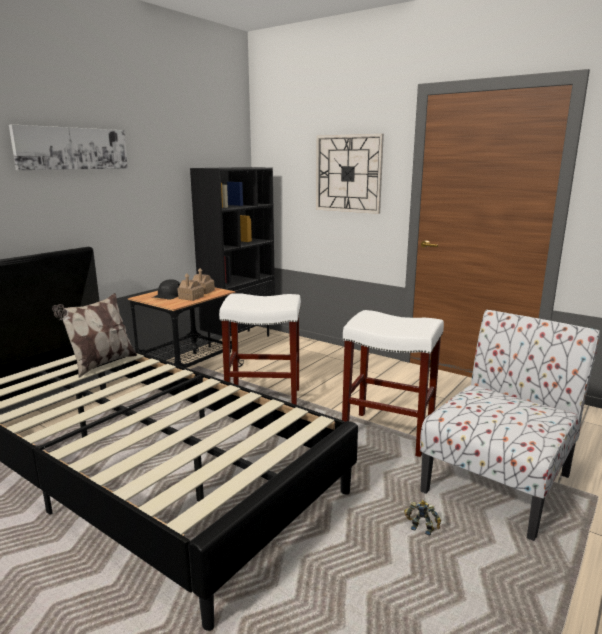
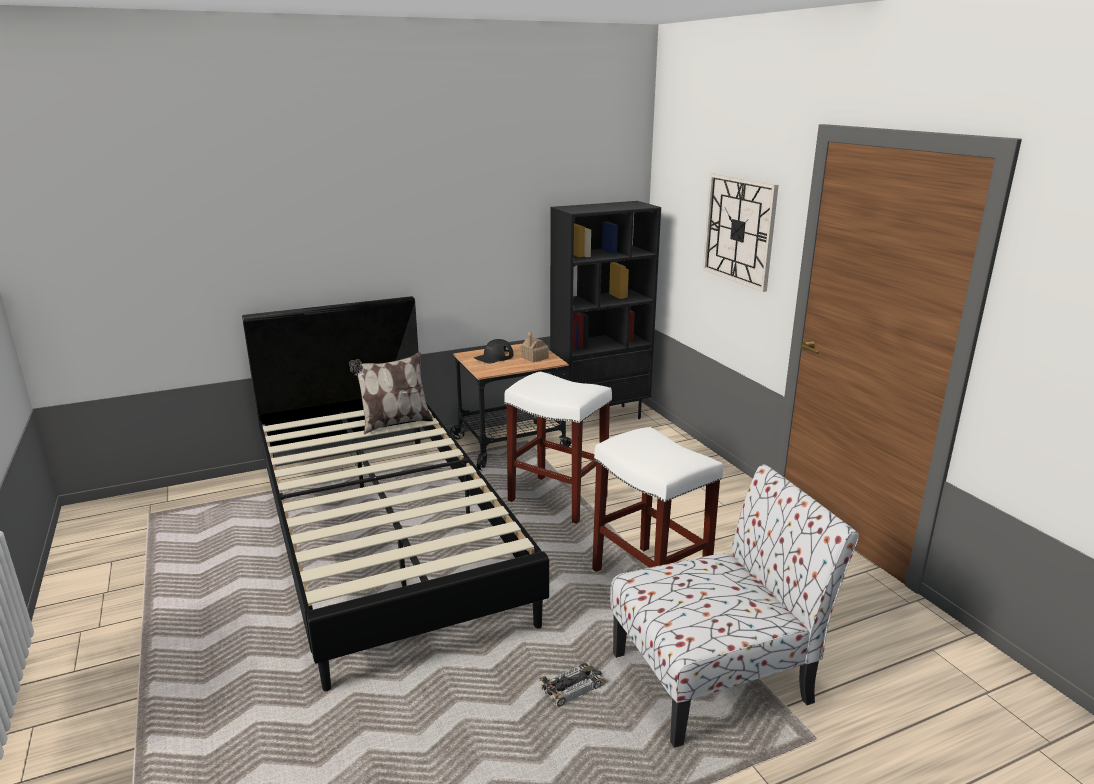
camera: 30 degrees right, 5 degrees up
(72, 148) = (404, 194): picture -> none
(191, 297) = (512, 365): toy house -> none
(421, 528) = (574, 687): toy robot -> toy car

